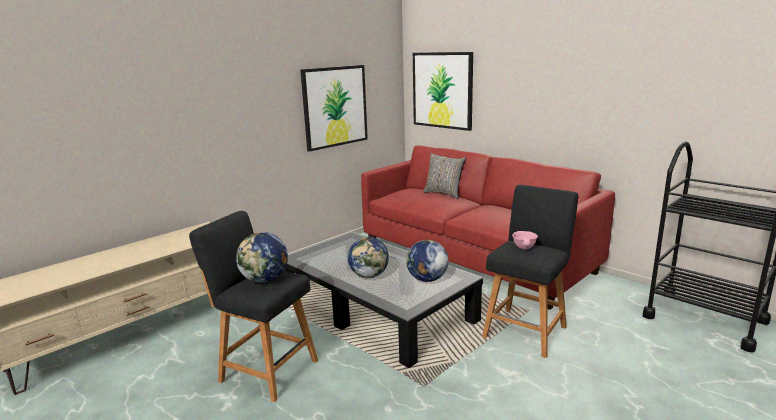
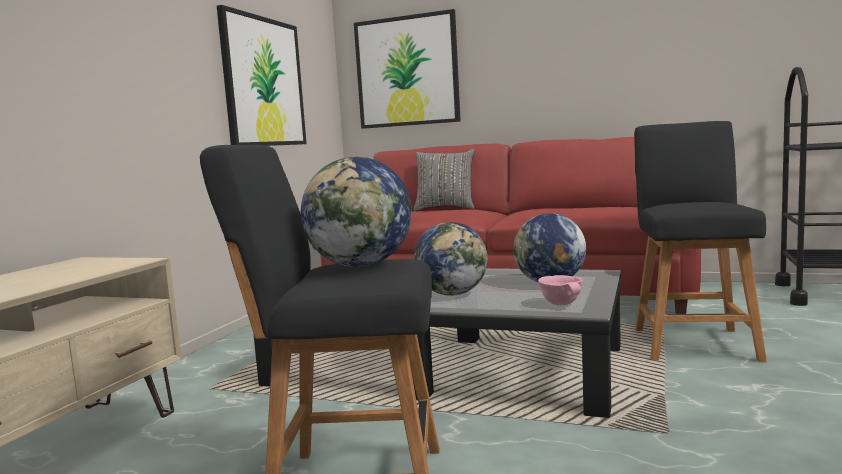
camera: 25 degrees left, 10 degrees down
(524, 248) = (692, 202): pink bowl -> pink bowl (562, 304)

